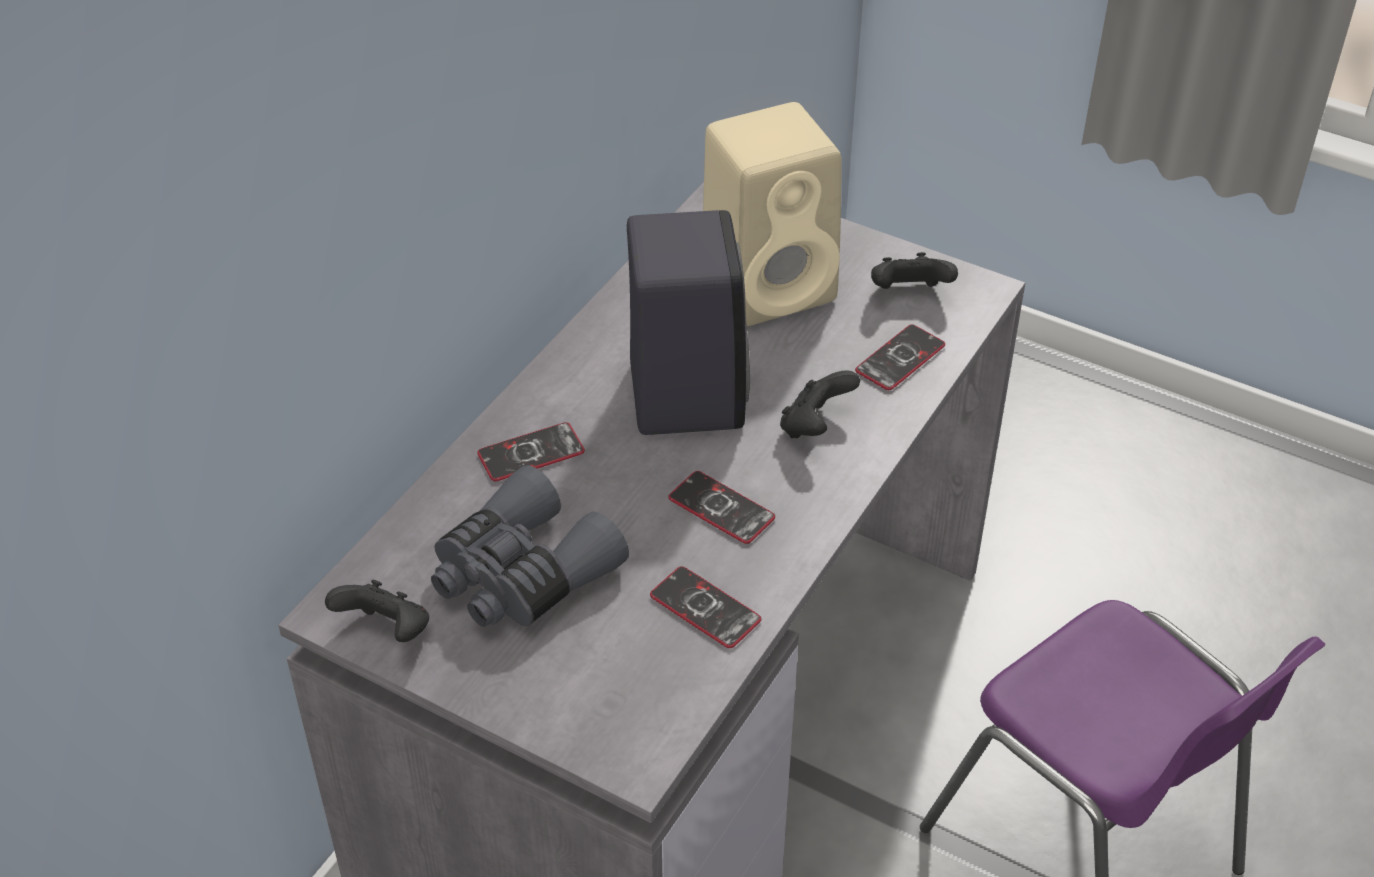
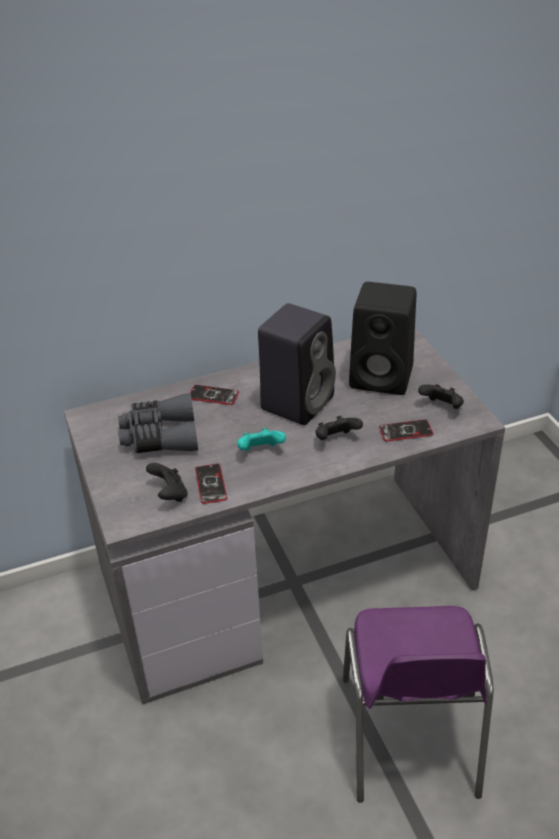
camera: 40 degrees right, 5 degrees down
(387, 631) = (93, 431): black game controller -> black game controller (169, 494)
(721, 508) = (260, 451): phone -> turquoise game controller
(771, 285) = (383, 377): beige speaker -> black speaker

